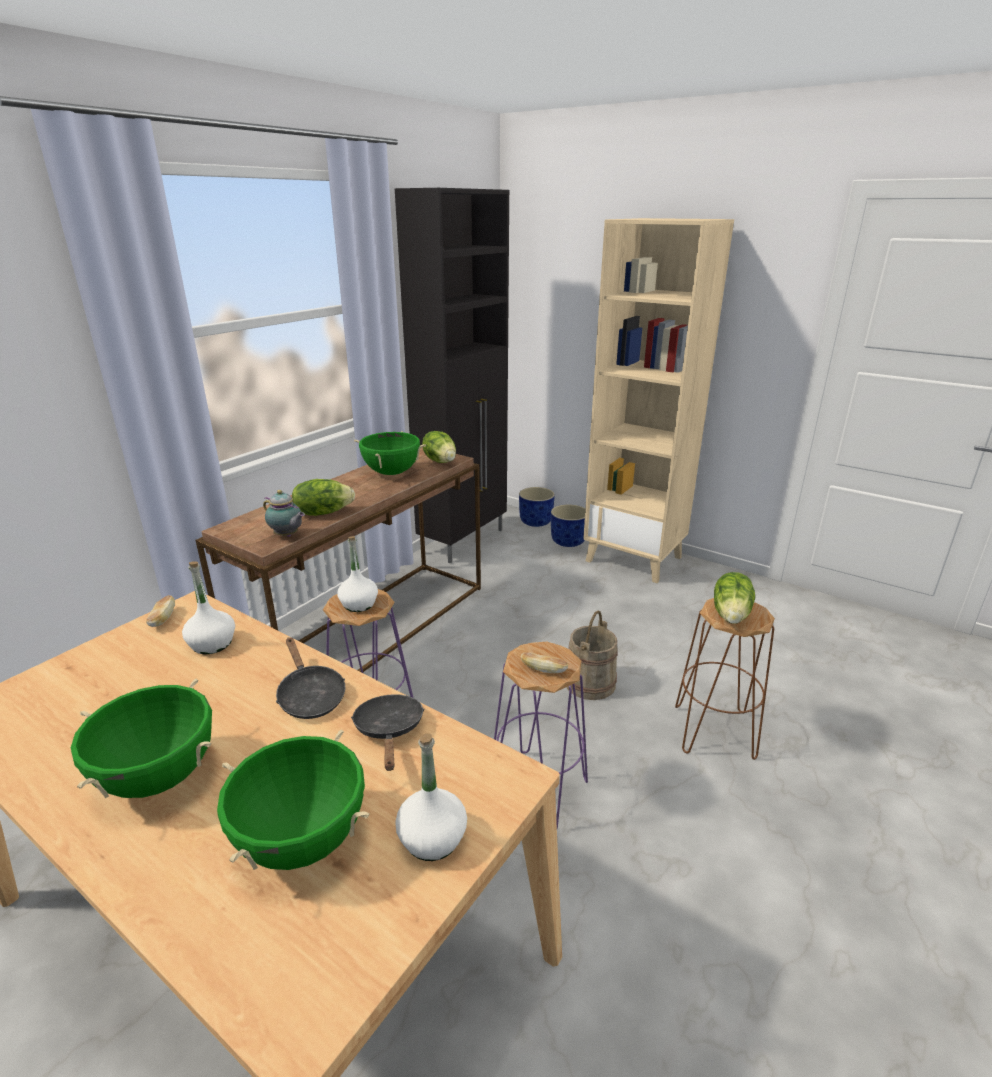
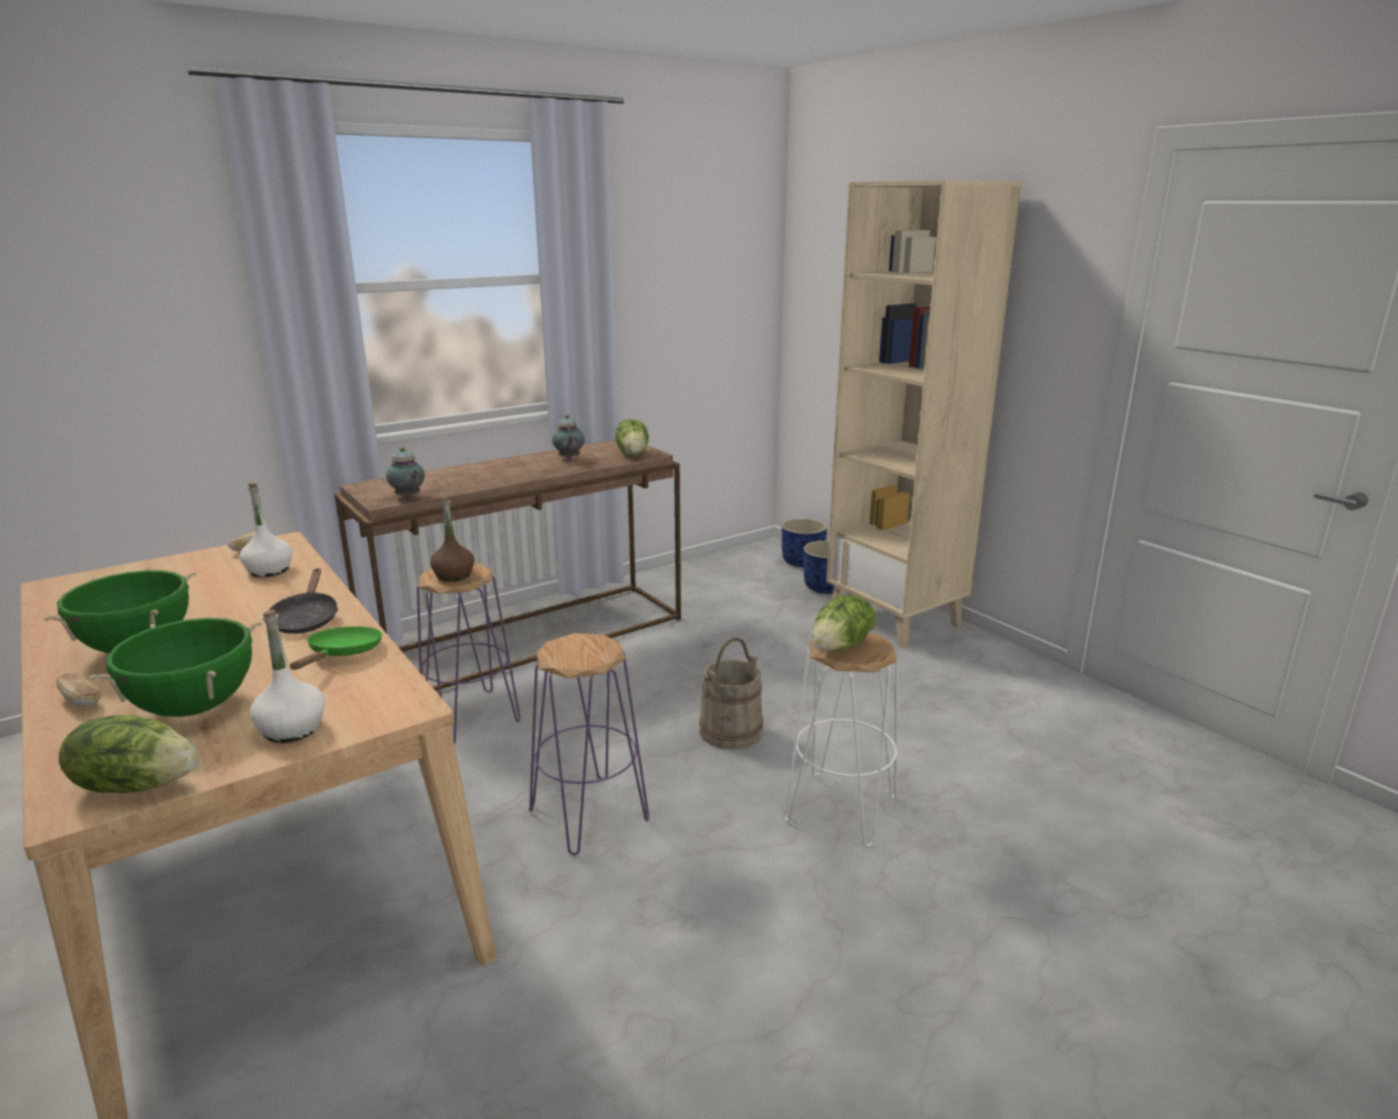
camera: 20 degrees right, 5 degrees down
(323, 512) = (462, 483): lettuce -> lettuce (137, 784)
(358, 604) = (453, 575): white bottle -> brown bottle
(389, 731) = (342, 654): black frying pan -> green frying pan
(391, 473) = (569, 459): green cooking pot -> teapot
(464, 541) = (701, 570): black cabinet -> none
(543, 670) = (573, 656): bread -> bread (82, 701)
(713, 731) = (841, 808): brown stool -> white stool

